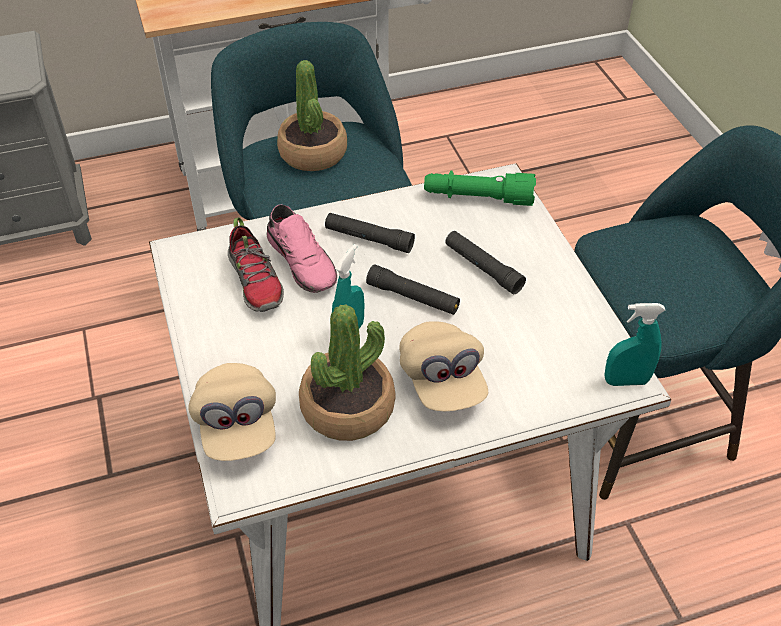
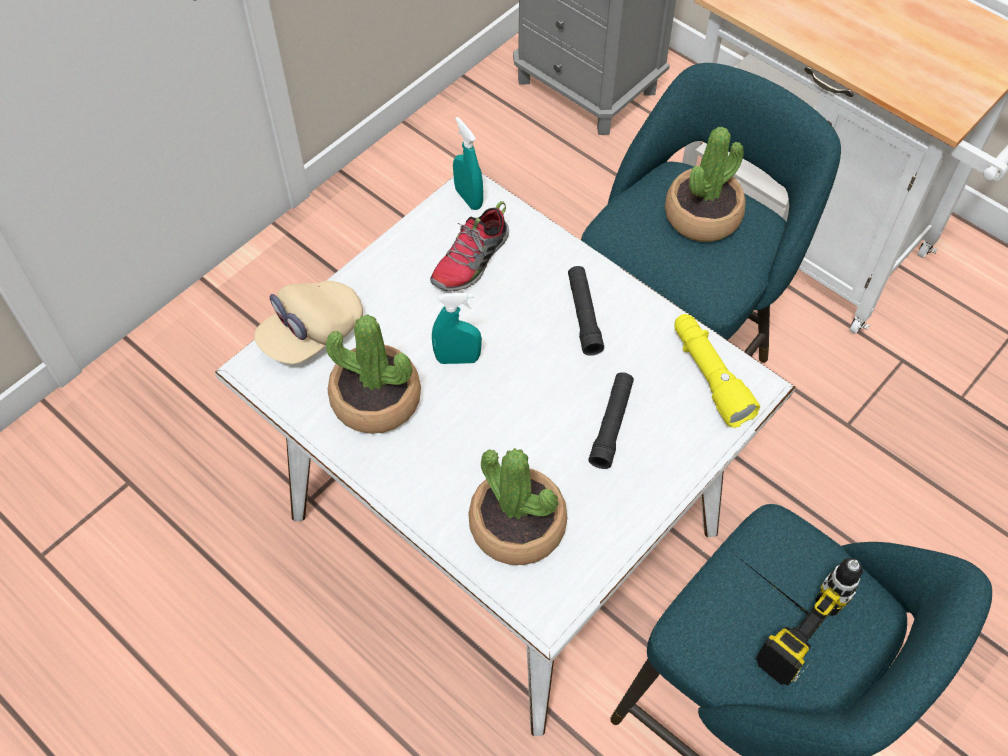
camera: 60 degrees right, 10 degrees up
(303, 261) = (520, 281): pink shoe -> none
(413, 297) = (533, 386): black flashlight -> none
(442, 381) = (448, 455): beige cap -> none
(478, 198) = (709, 376): green flashlight -> yellow flashlight
(539, 364) = (518, 524): none -> potted plant
(626, 381) = (543, 609): turquoise spray bottle -> turquoise spray bottle (468, 198)
(667, 273) = (769, 607): none -> power drill

